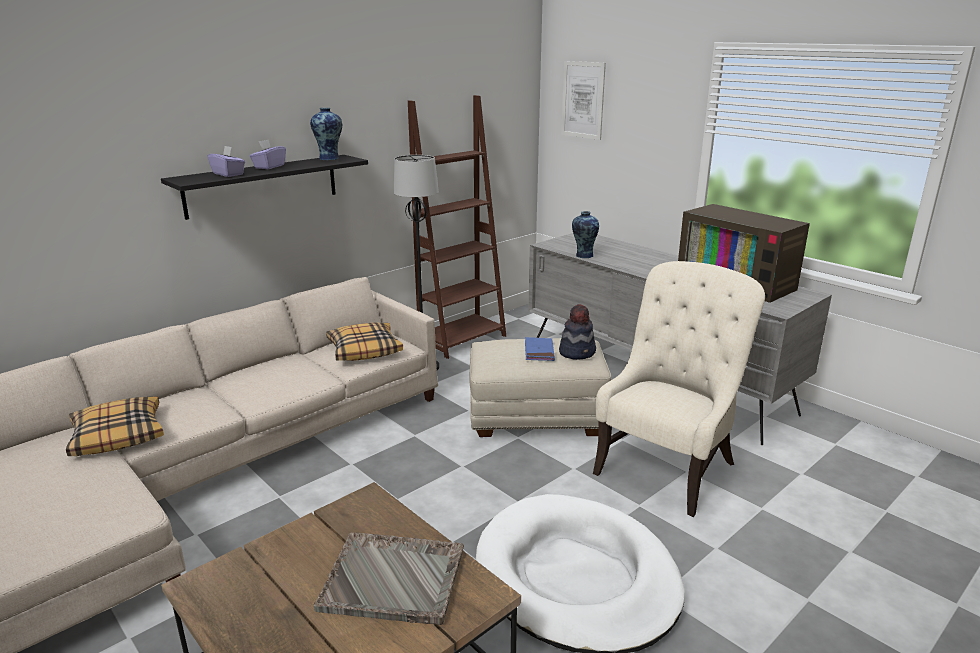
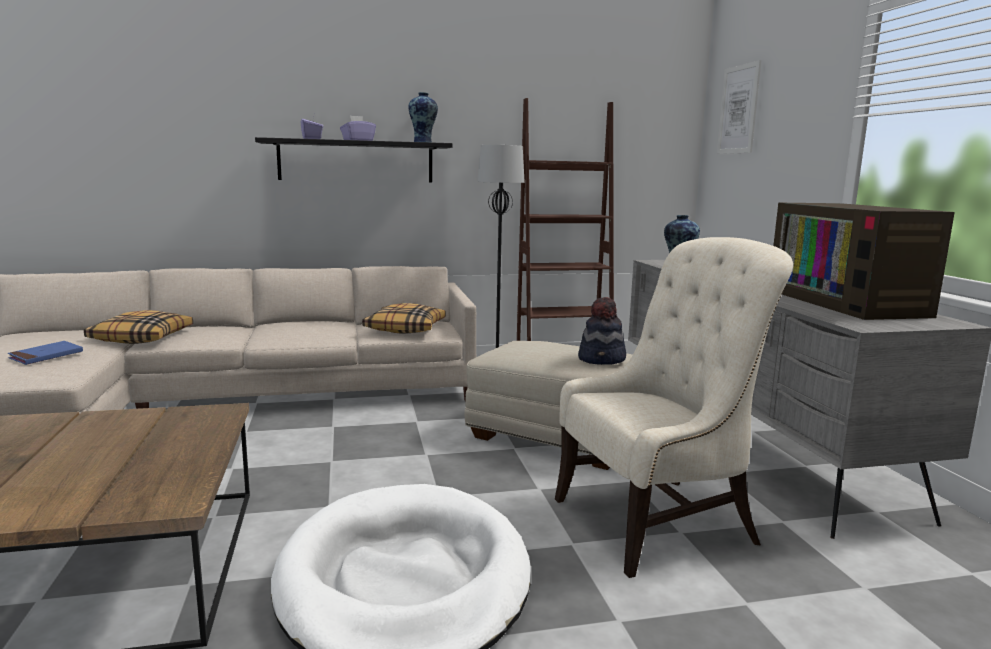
camera: 30 degrees right, 10 degrees down
(394, 579) = (129, 466): grey tray -> none
(539, 351) = (559, 351): blue book -> blue book (46, 356)

